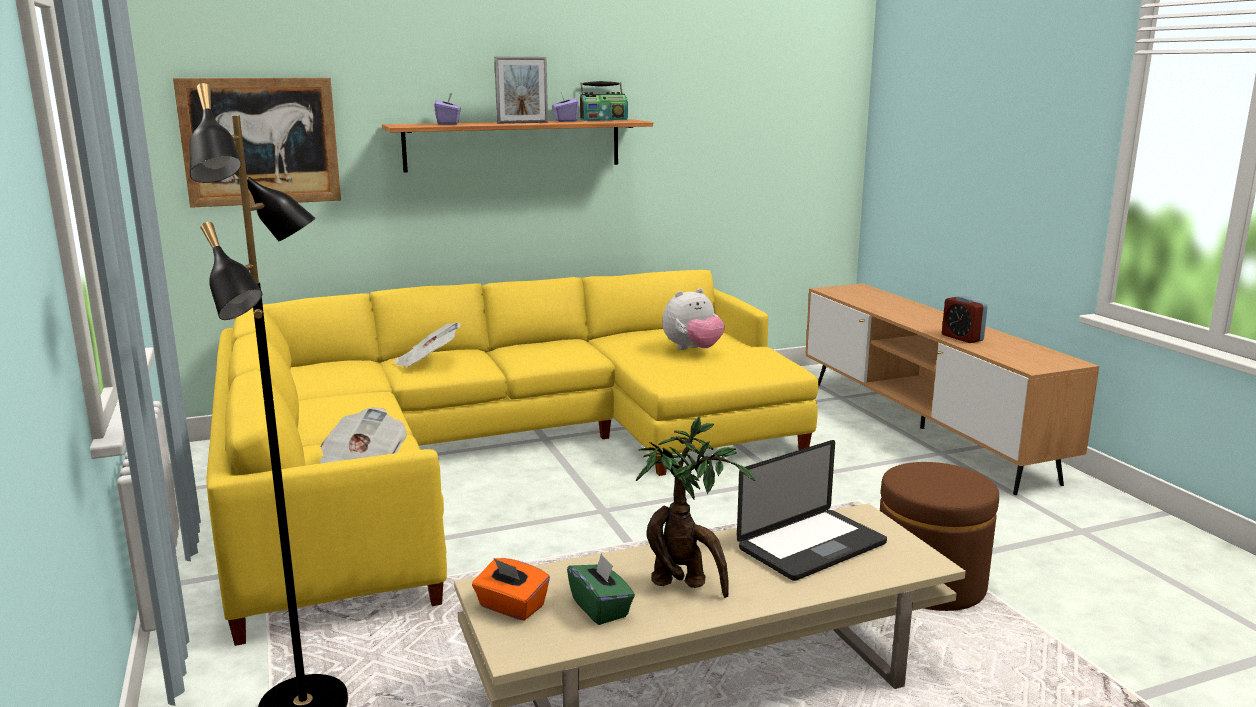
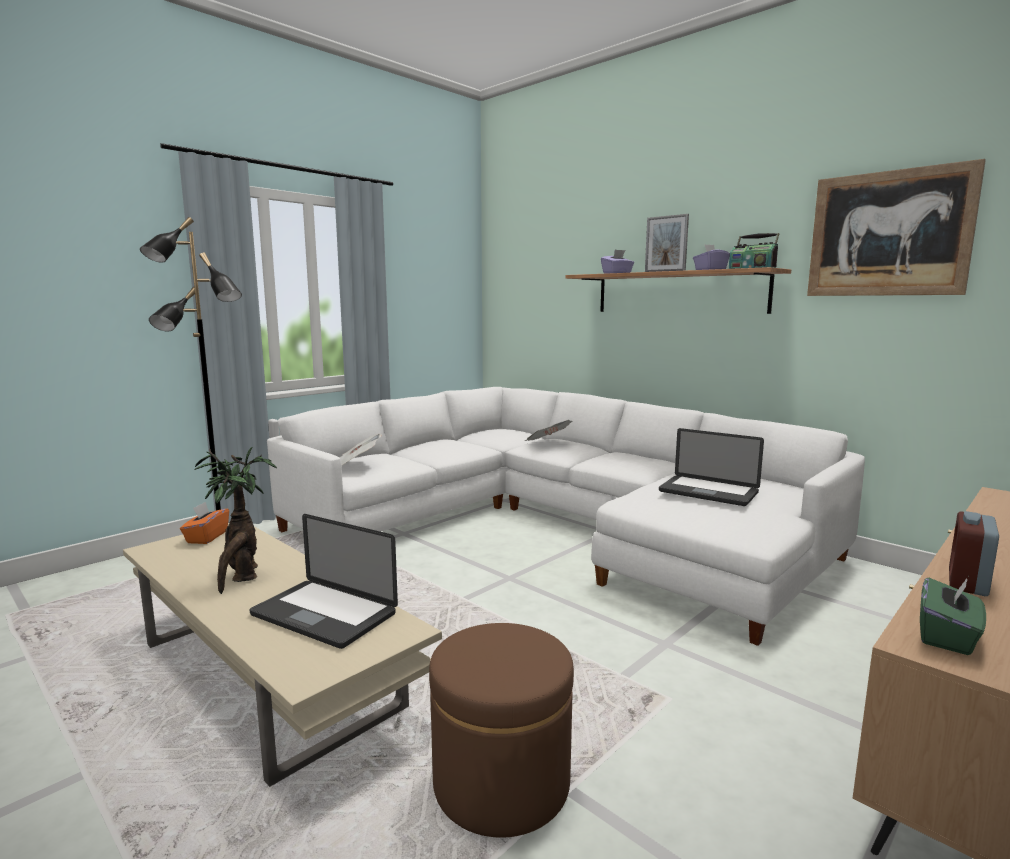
camera: 65 degrees right, 5 degrees down
(260, 141) = (529, 288): picture -> picture (888, 234)
(495, 457) = (556, 526): yellow sofa -> white sofa
(601, 608) = (204, 559): green tissue box -> green tissue box (947, 636)
(692, 349) = (708, 492): plush toy -> laptop

